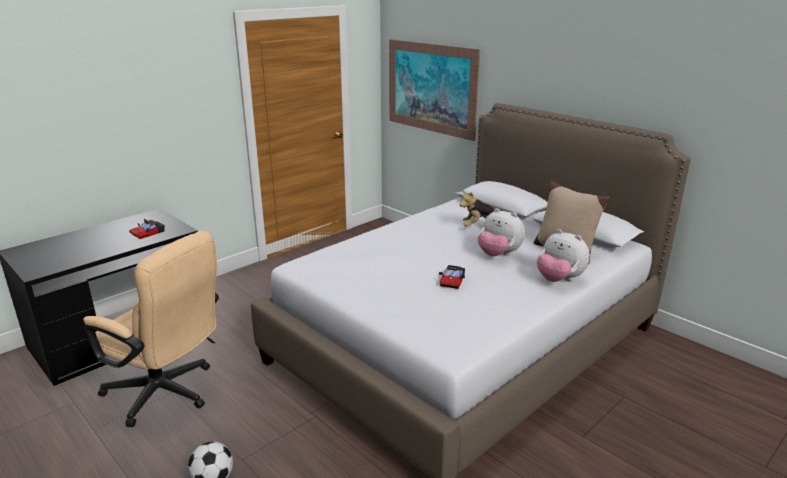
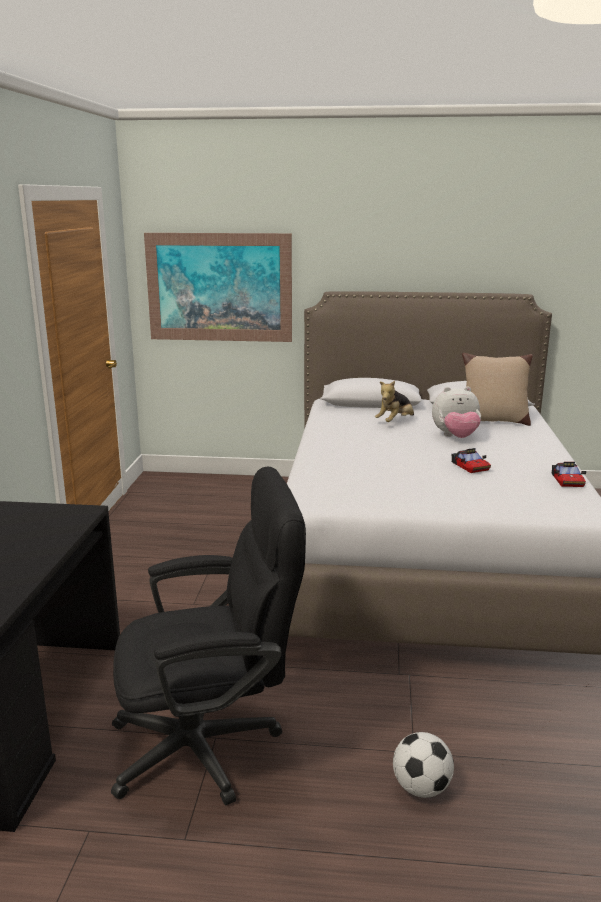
camera: 40 degrees left, 5 degrees down
(148, 233) = (41, 529): toy car -> toy car (567, 480)
(167, 394) = (211, 745): beige office chair -> black office chair
(559, 280) = (536, 441): plush toy -> none

